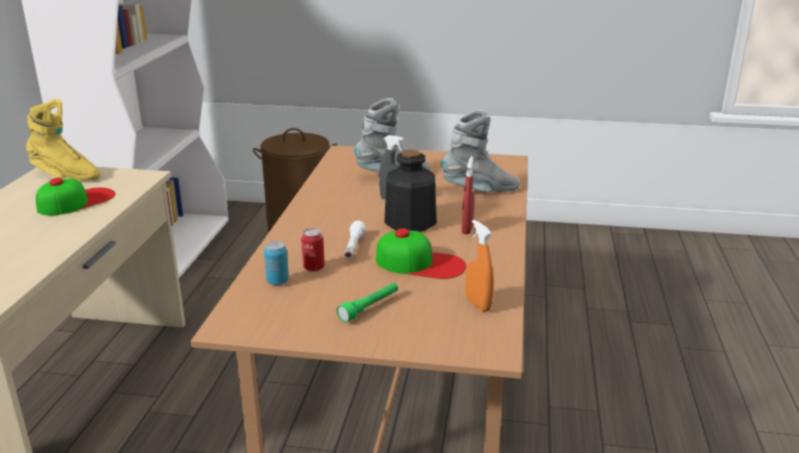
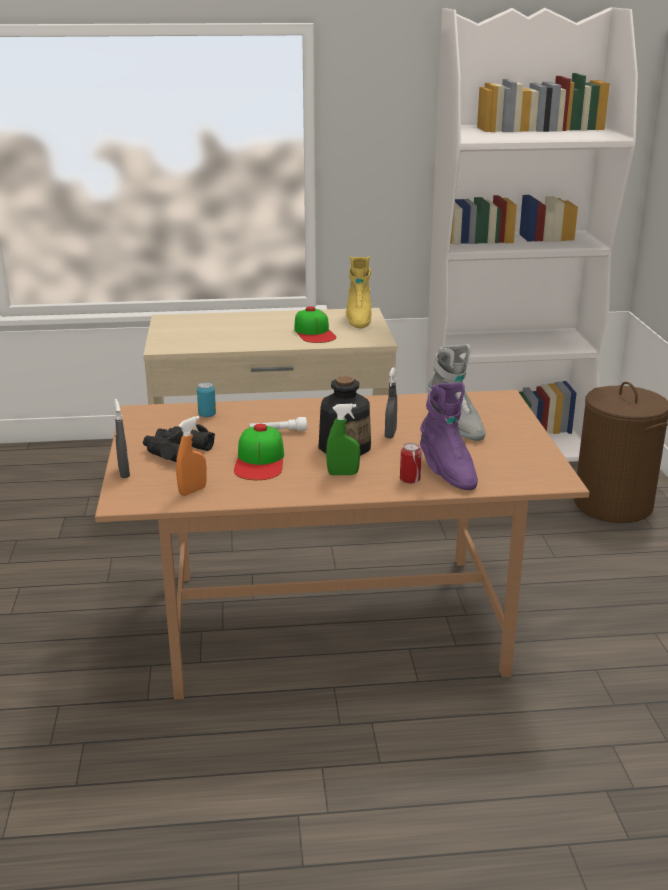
camera: 75 degrees right, 0 degrees up
(76, 201) = (314, 333): cap -> cap turned 45 degrees clockwise
(313, 267) = (235, 423): can -> can (410, 480)
(369, 308) = (176, 451): green flashlight -> black binoculars
(413, 346) = (124, 472): none -> grey spray bottle
(467, 229) = (343, 474): red spray bottle -> green spray bottle
(480, 191) = (446, 472): grey boot -> purple boot

